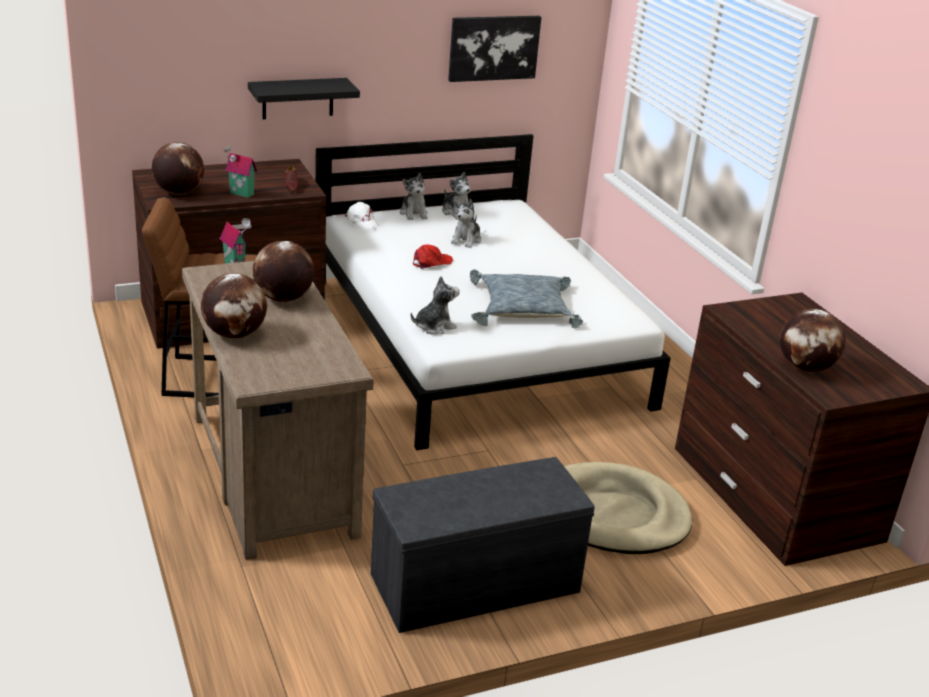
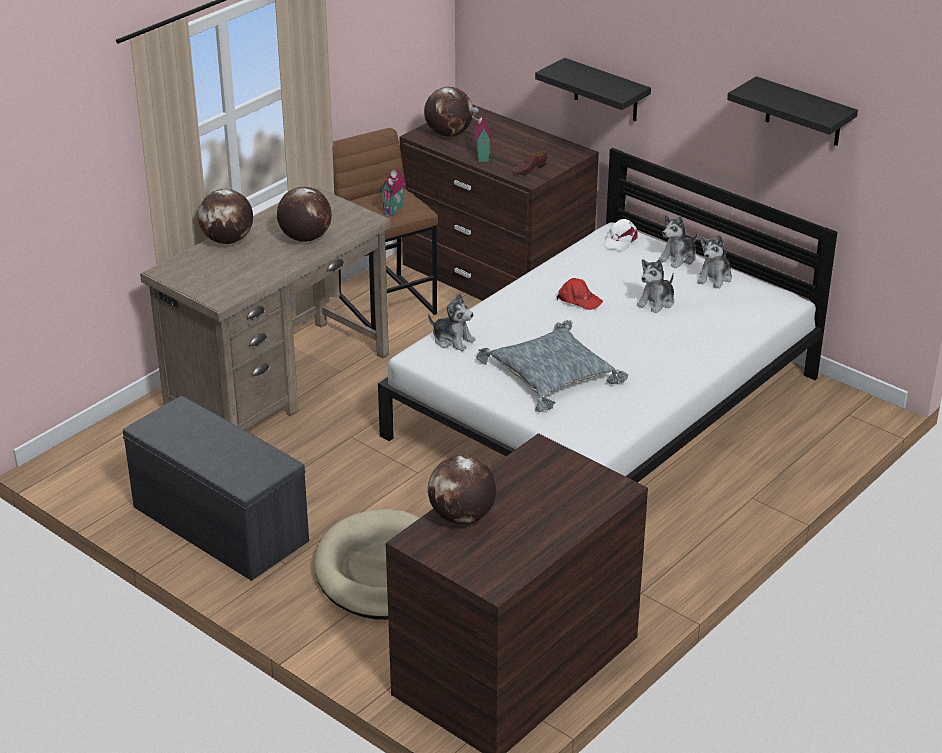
camera: 65 degrees right, 5 degrees up
(466, 240) = (656, 302): plush toy -> plush toy turned 45 degrees counterclockwise
(493, 47) = (803, 113): picture -> black shelf

